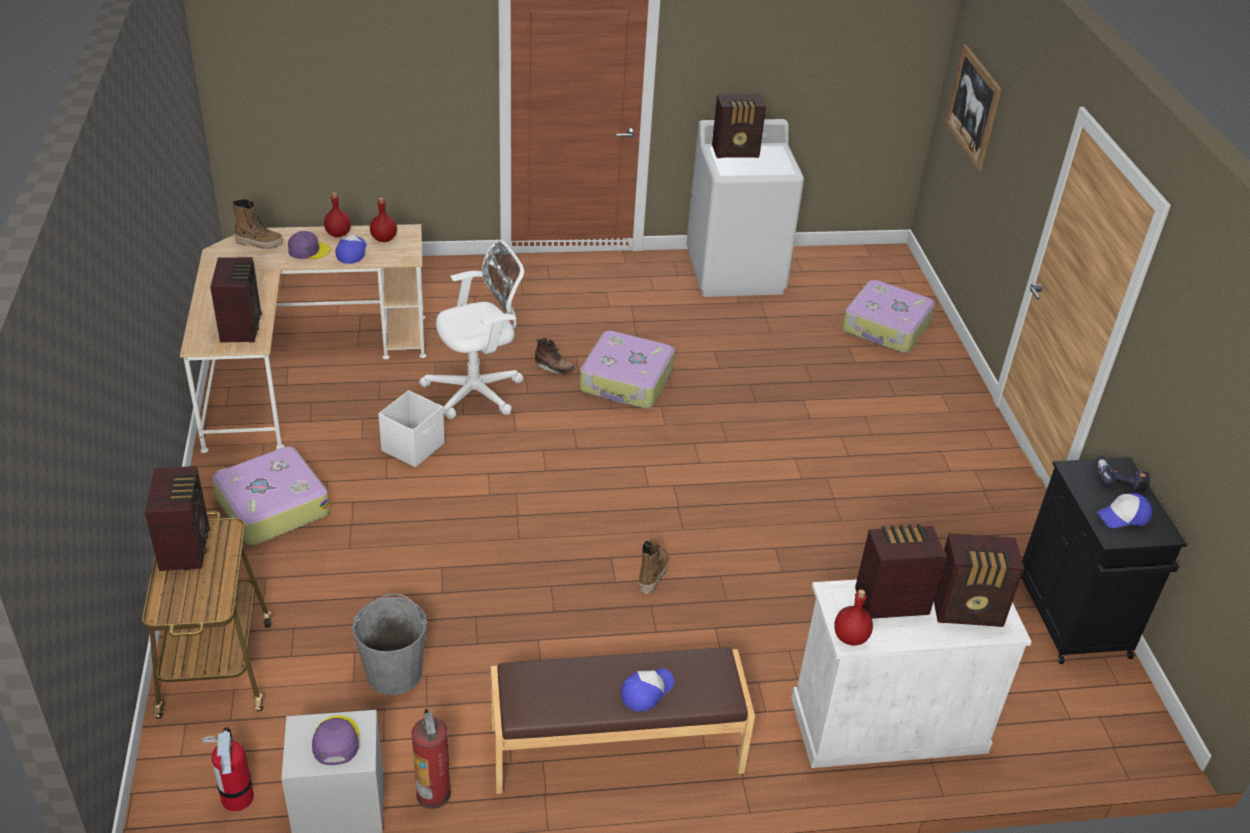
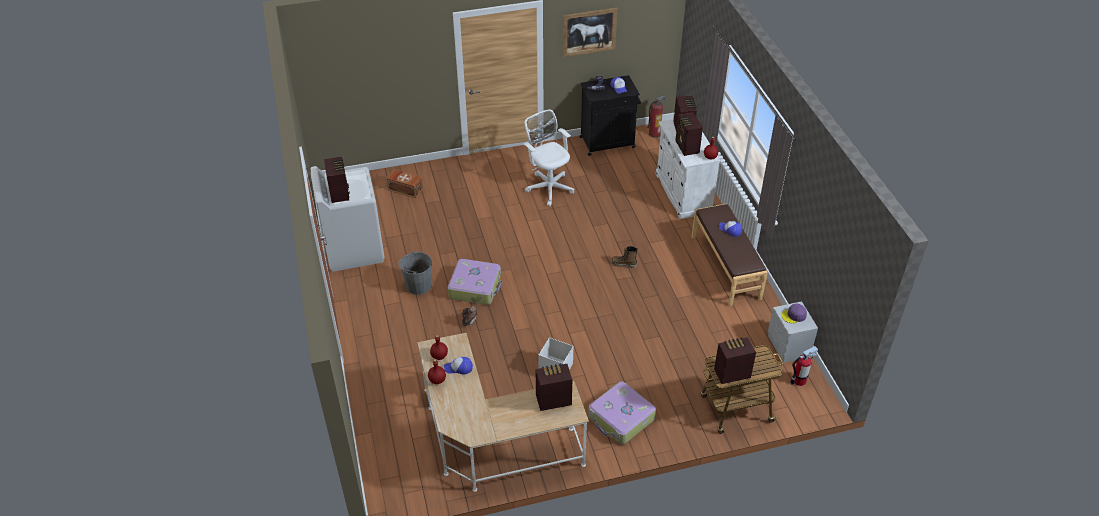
camera: 95 degrees left, 5 degrees up
(259, 243) = (456, 418): boot -> none
(308, 250) = (460, 390): purple cap -> none
(394, 672) = (714, 343): grey bucket -> grey bucket (418, 286)
(434, 794) = (770, 318): fire extinguisher -> fire extinguisher (654, 133)
(478, 391) = (498, 349): white office chair -> white office chair (548, 187)
(886, 328) = (405, 189): suitcase -> brown storage box
(973, 107) = (345, 77): picture -> picture (589, 32)

